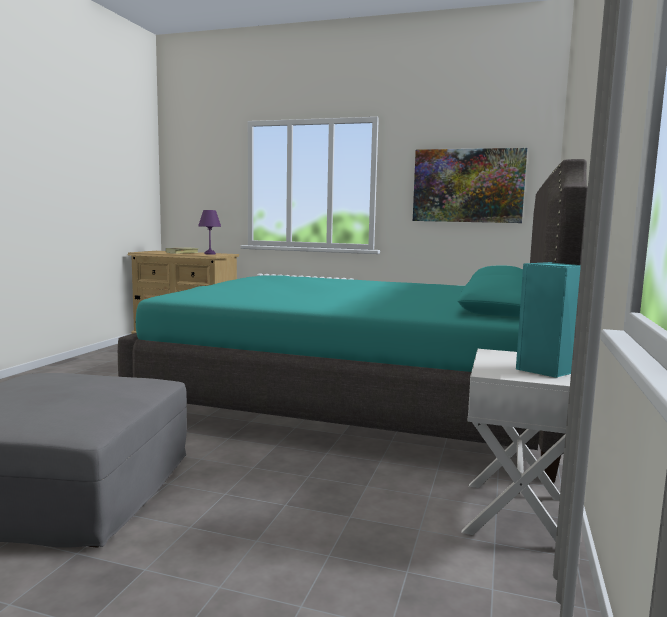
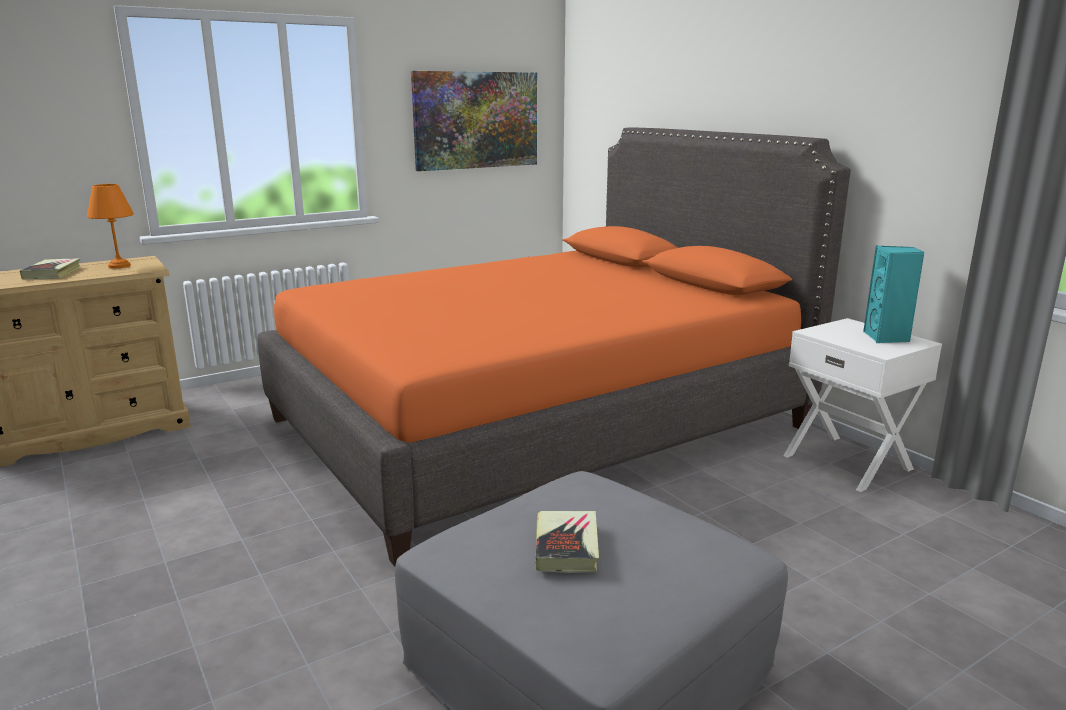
camera: 50 degrees left, 10 degrees up
(44, 386) = (566, 546): none -> book
(209, 254) = (119, 266): purple table lamp -> orange table lamp
(357, 400) = (537, 422): turquoise bed -> orange bed

